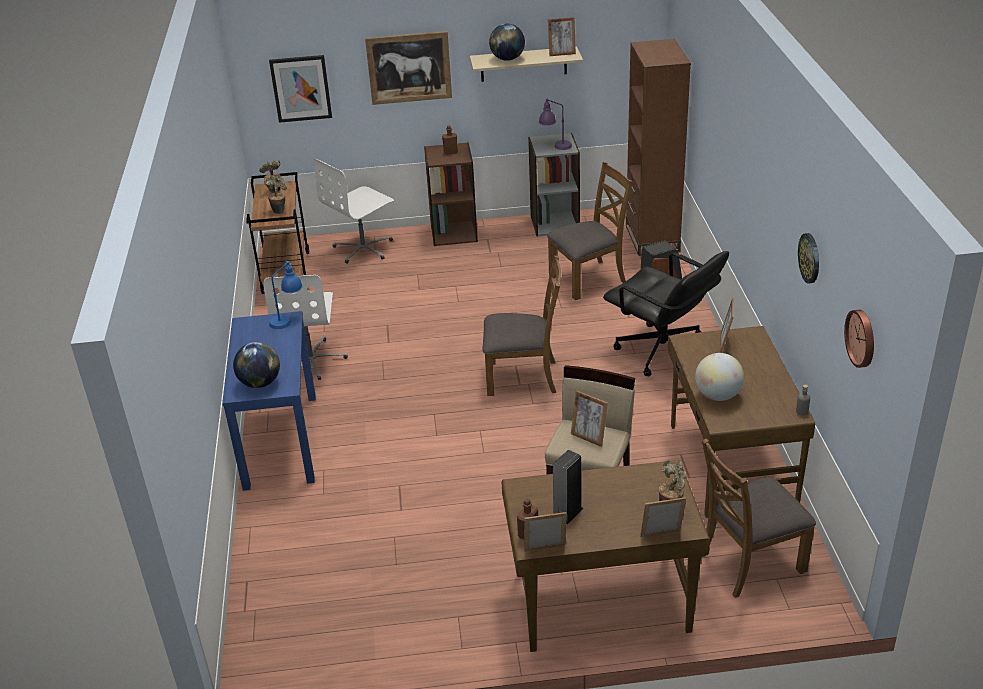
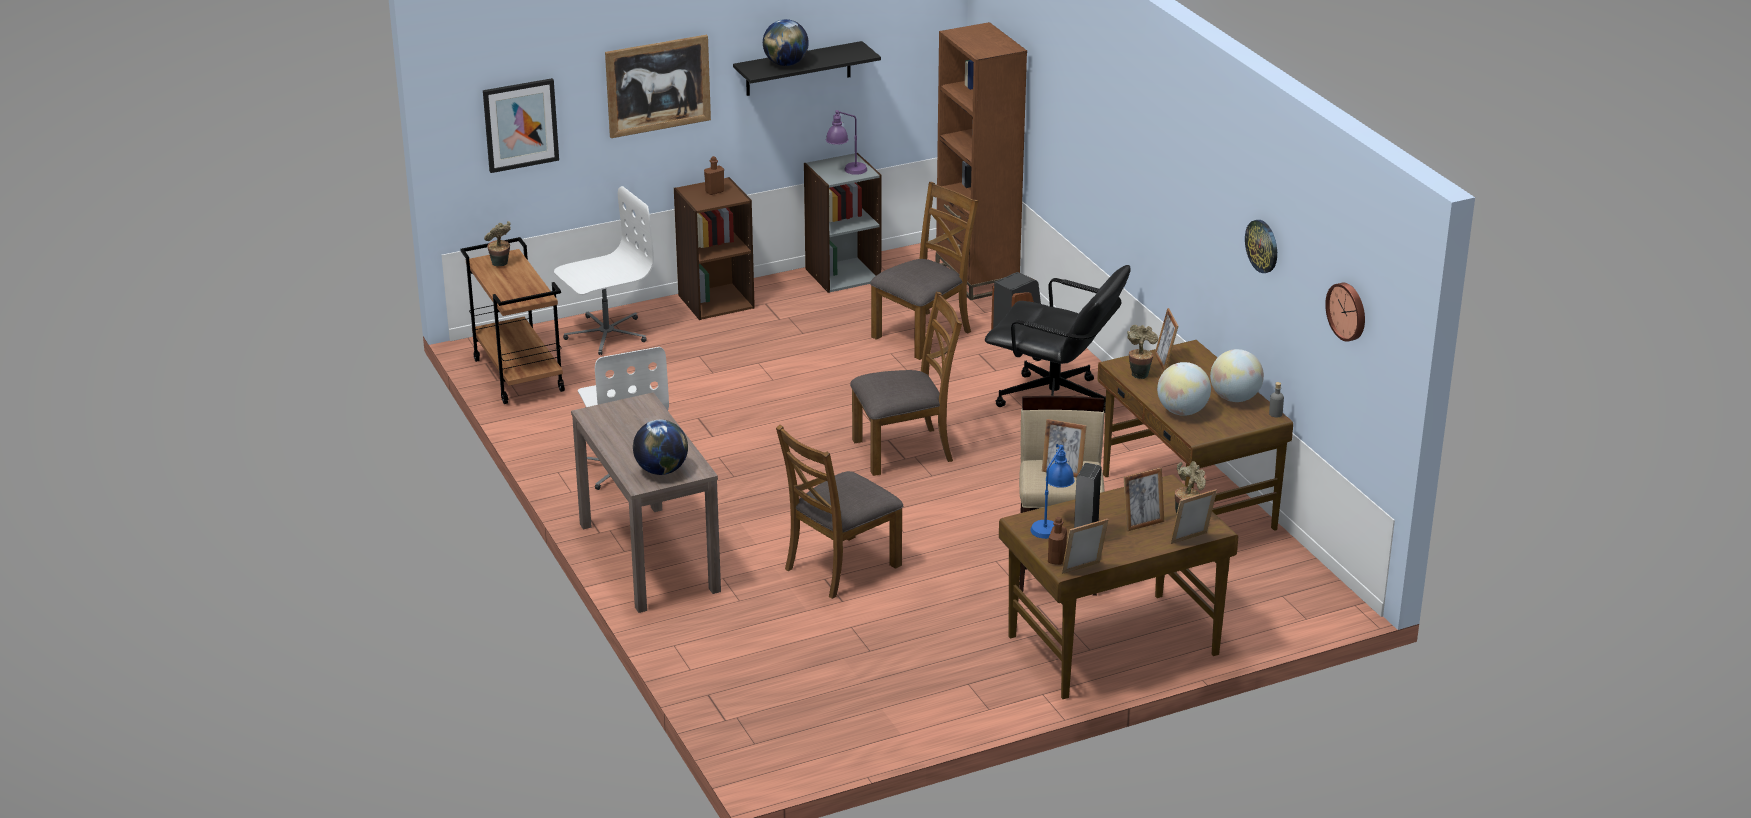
camera: 20 degrees left, 5 degrees down
(279, 210) = (525, 287): potted plant -> potted plant (1139, 374)
(280, 440) = (648, 557): blue console table -> brown console table
(288, 319) = (643, 402): blue table lamp -> blue table lamp (1051, 524)
(364, 248) = (606, 334): white office chair -> white office chair turned 150 degrees counterclockwise
(523, 64) = (798, 69): beige shelf -> black shelf
(562, 53) = (850, 52): picture frame -> picture frame (1142, 523)
(750, 562) = (1249, 586): brown chair -> brown chair (841, 567)
(771, 389) = (1235, 398): none -> globe

